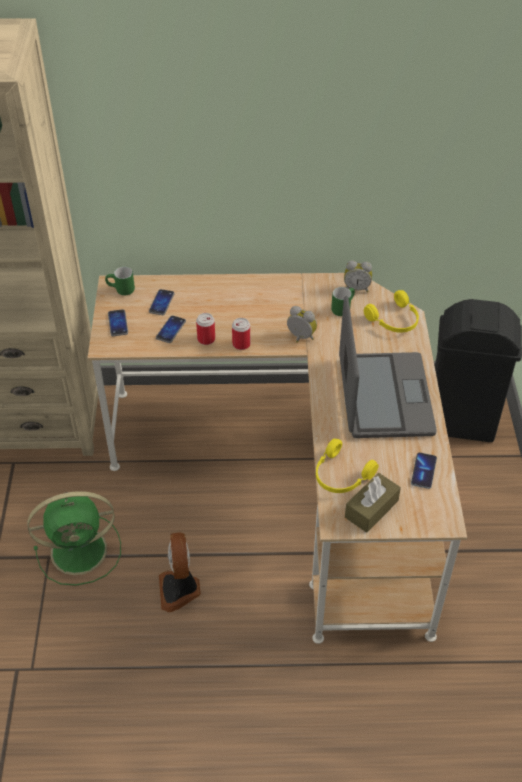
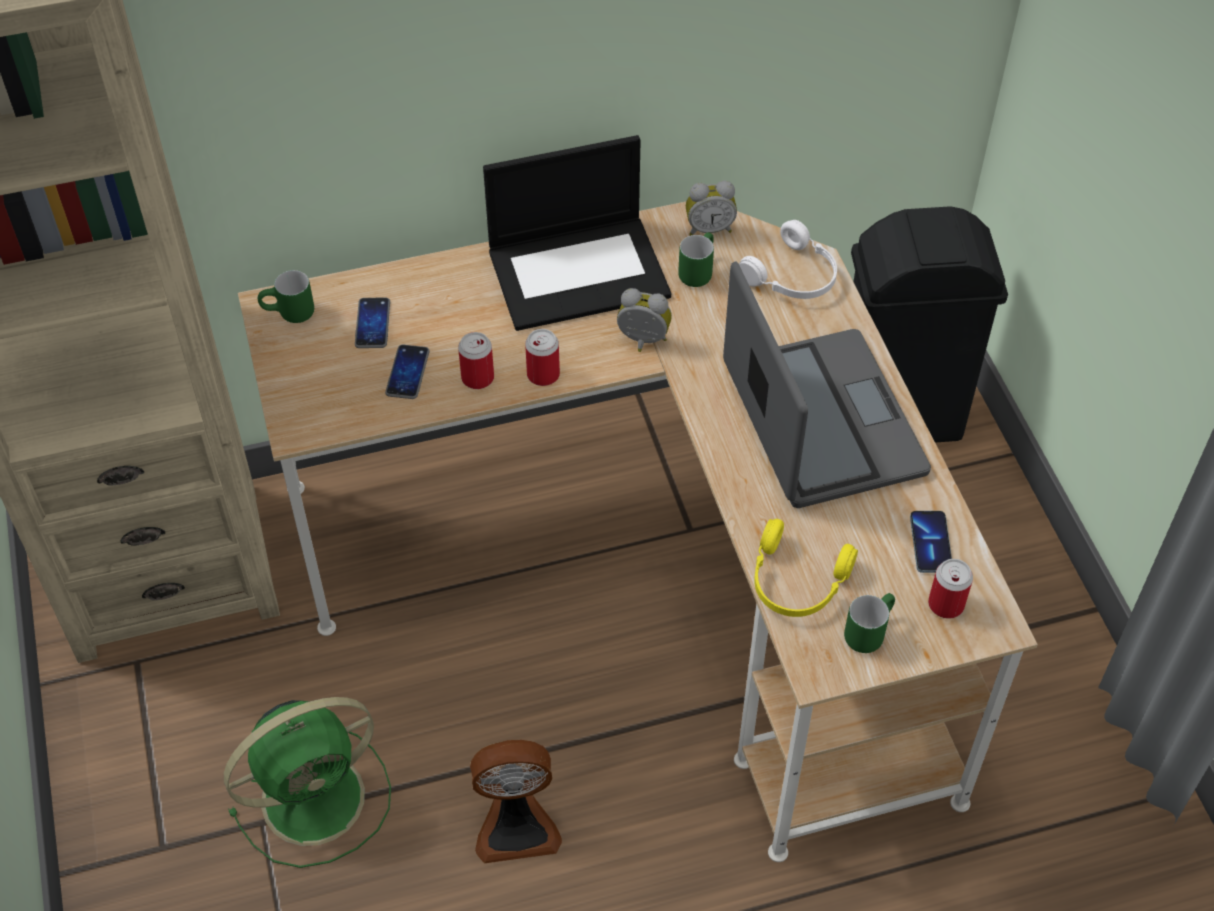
camera: 15 degrees left, 5 degrees up
(118, 323) = (306, 380): phone -> none
(180, 590) = (516, 825): fan -> fan turned 75 degrees counterclockwise
(279, 297) = (580, 271): none -> laptop
(371, 509) = (867, 630): brown tissue box -> green mug
(394, 320) = (793, 277): yellow headphones -> white headphones
(421, 505) = (946, 604): none -> can

